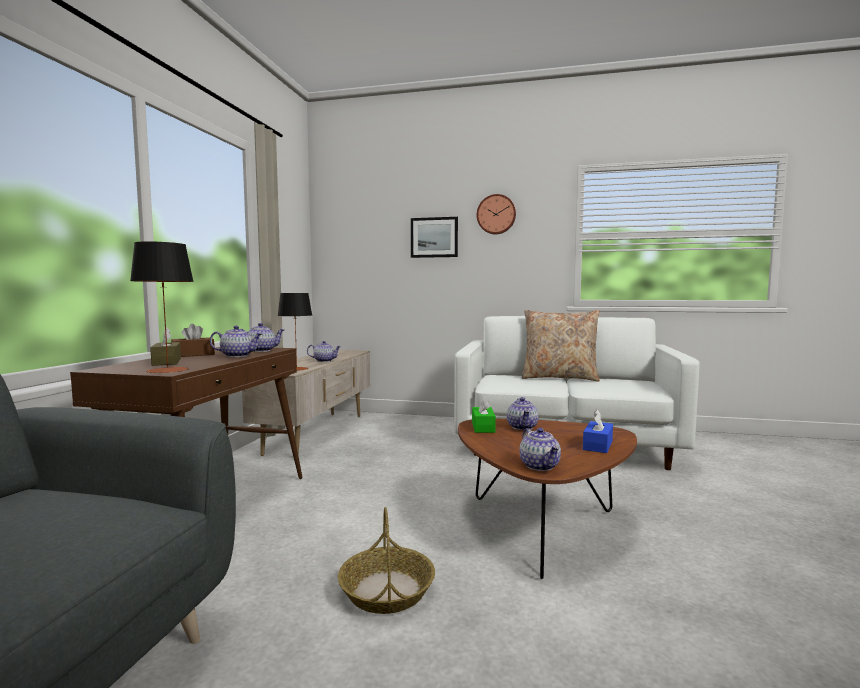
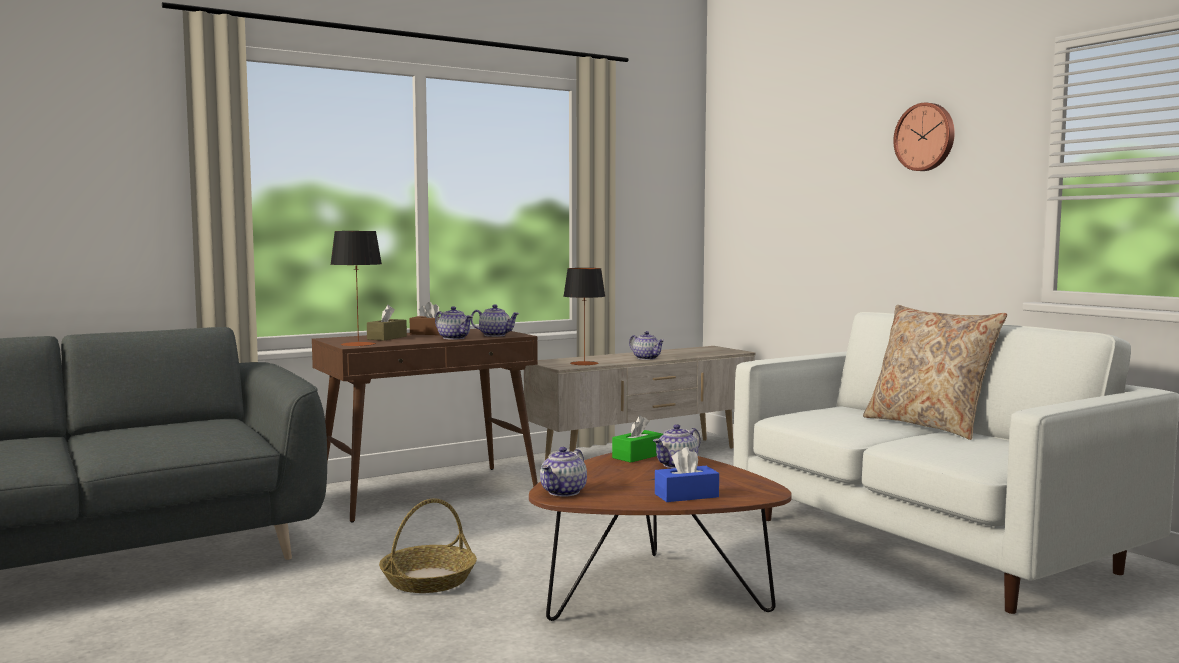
camera: 45 degrees right, 0 degrees up
(434, 237) = (841, 179): picture -> none

